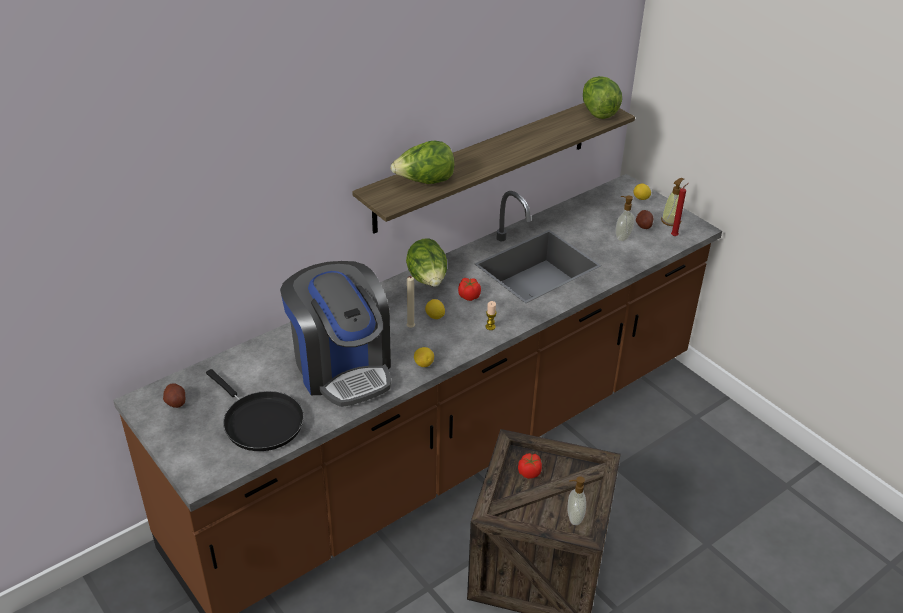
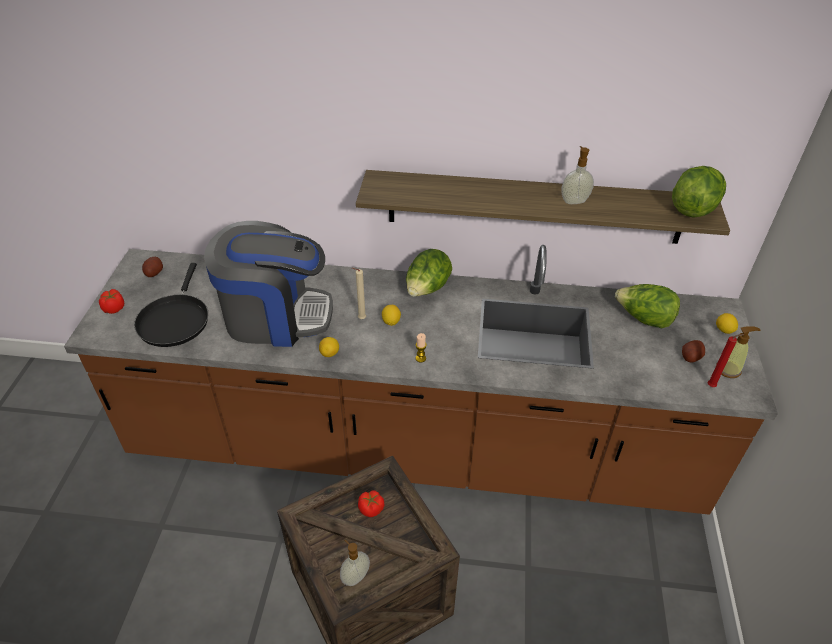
camera: 45 degrees right, 5 degrees up
(342, 367) = (275, 316): coffee machine -> coffee machine turned 105 degrees counterclockwise
(424, 182) = (430, 191): lettuce -> lettuce (643, 319)
(469, 296) = (440, 322): tomato -> tomato (114, 308)
(622, 237) = (652, 355): soap dispenser -> soap dispenser (574, 201)

